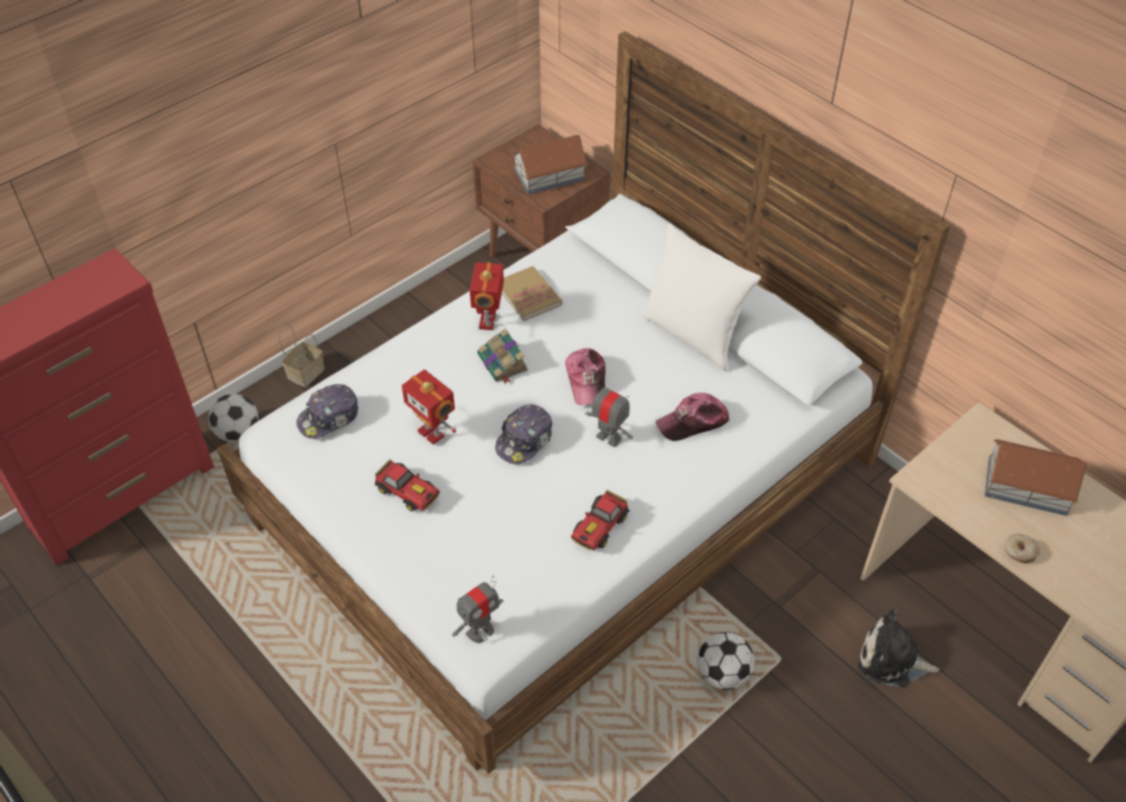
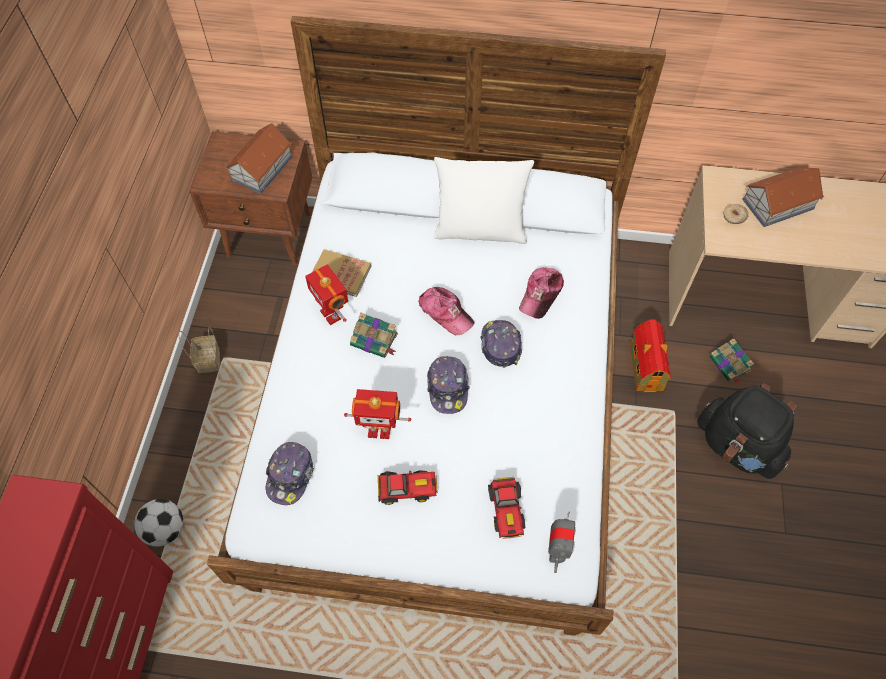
camera: 40 degrees left, 10 degrees up
(306, 372) = (172, 442): basket -> basket (207, 359)
(599, 528) = (558, 416): toy car -> toy car (506, 511)
(609, 438) = (500, 345): toy robot -> cap
(723, 674) = (652, 447): football -> none
(794, 598) = (646, 366): none -> toy house
(817, 739) = (737, 446): none -> black backpack
(892, 660) = (729, 365): plush toy -> book
(1019, 552) = (813, 250): donut -> donut (734, 217)

